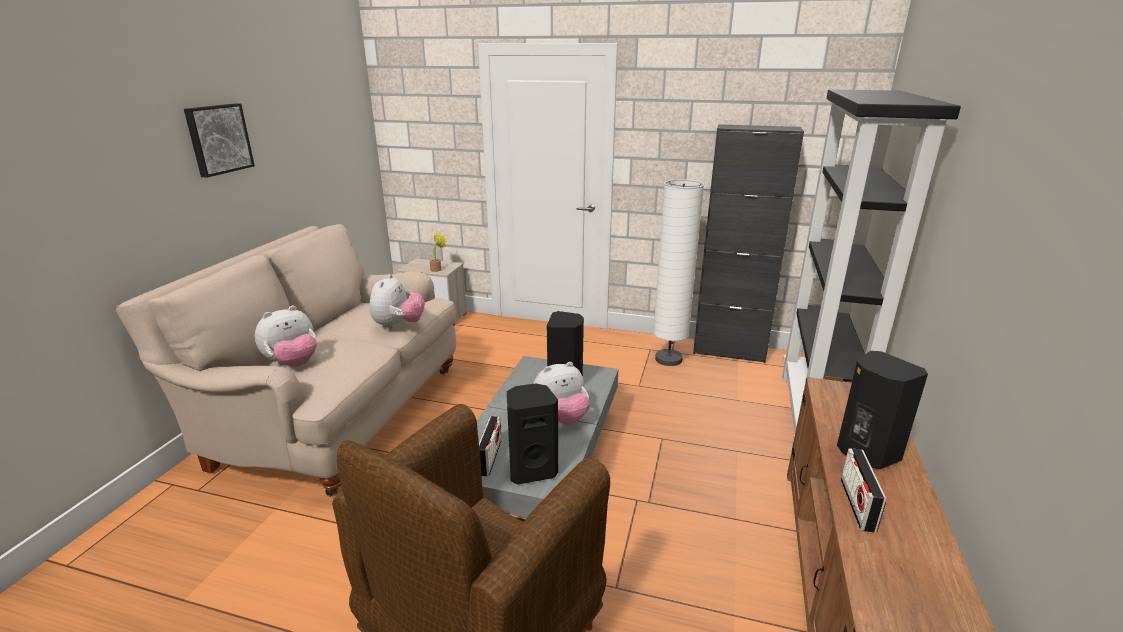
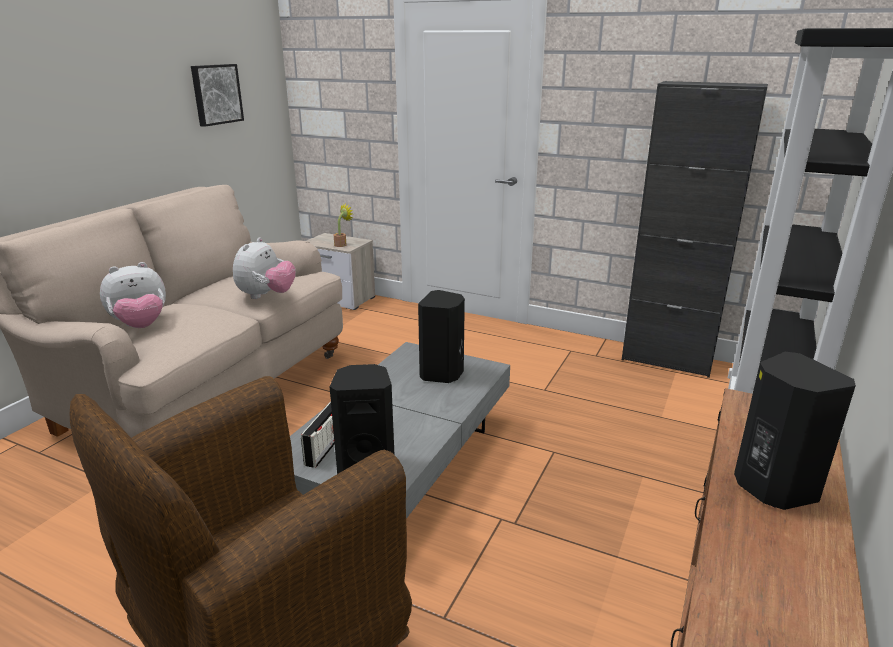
camera: 10 degrees right, 0 degrees up
(218, 139) = (92, 83): picture -> picture (216, 94)
(561, 418) = (423, 412): plush toy -> none
(668, 359) = (589, 363): white floor lamp -> none
(857, 505) = (736, 551): radio -> none

